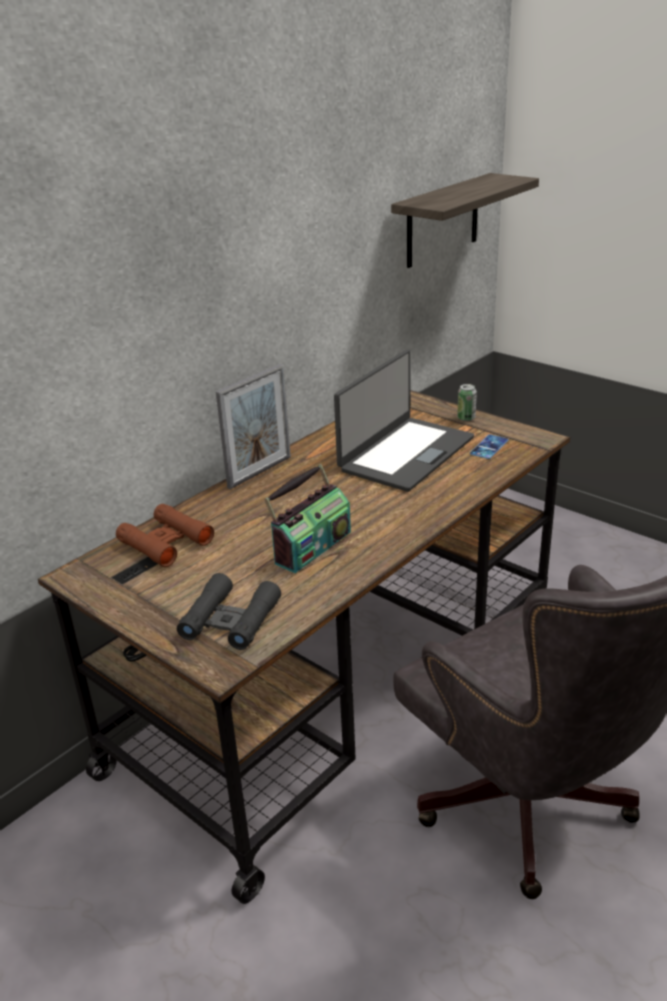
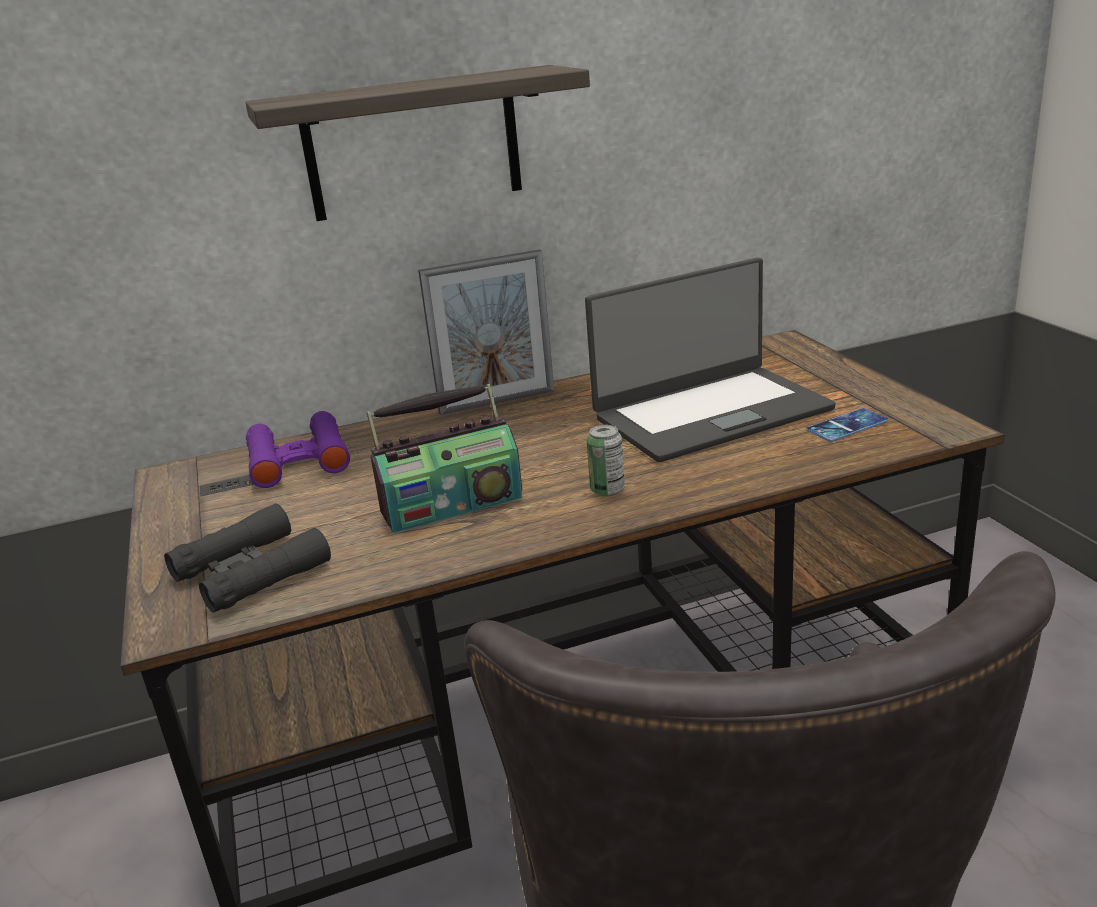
camera: 30 degrees right, 5 degrees down
(165, 542) = (298, 460): brown binoculars -> purple binoculars
(442, 221) = (906, 82): shelf -> shelf (413, 144)
(466, 418) = (851, 382): can -> can (607, 490)

